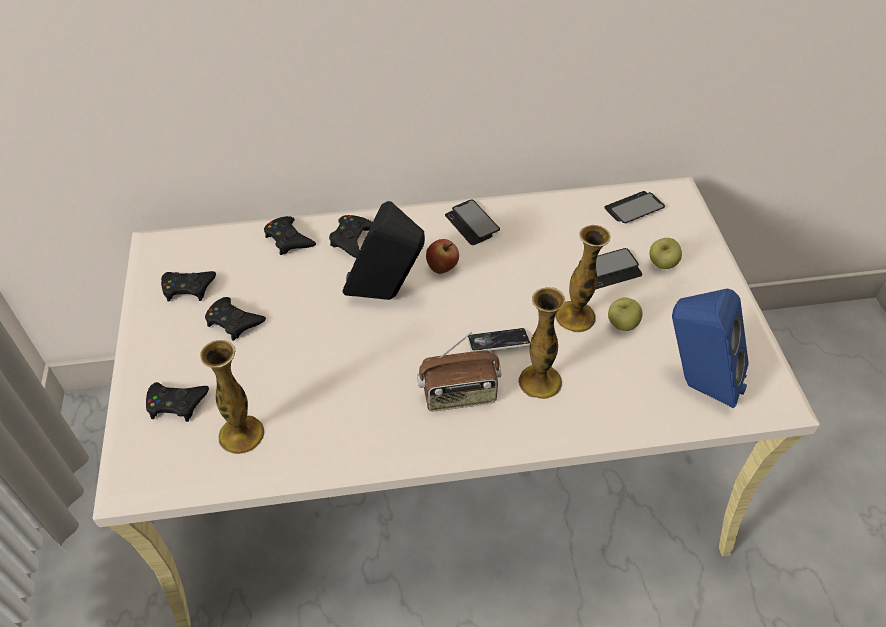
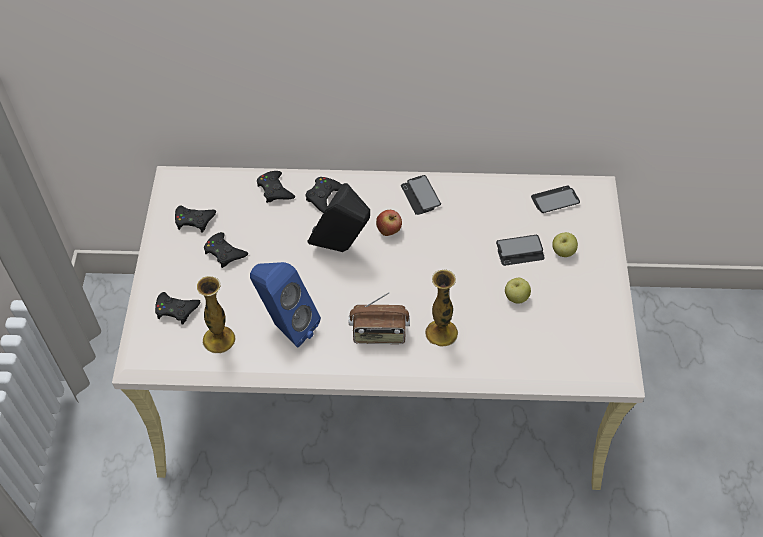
camera: 10 degrees right, 5 degrees up
(498, 343) = (417, 298): phone -> none
(575, 316) = (481, 285): vase -> none
(695, 384) = (558, 352): blue speaker -> blue speaker (286, 326)

